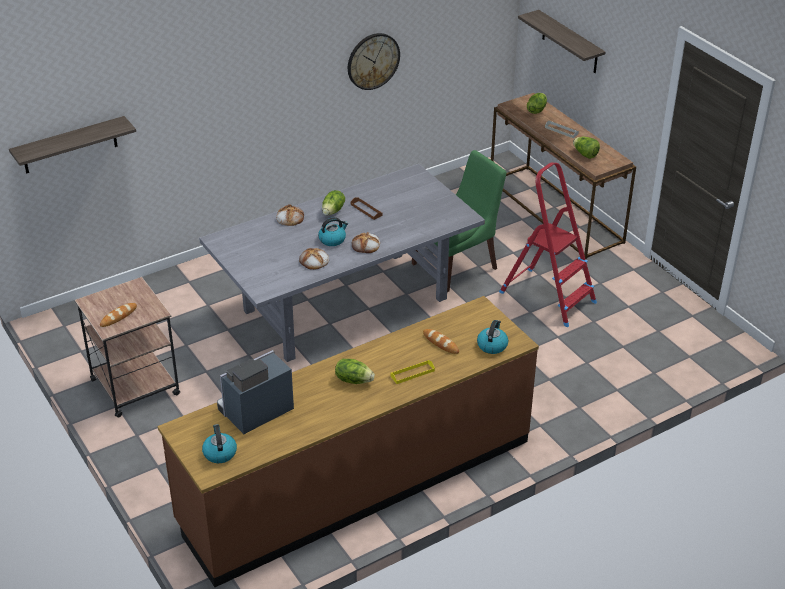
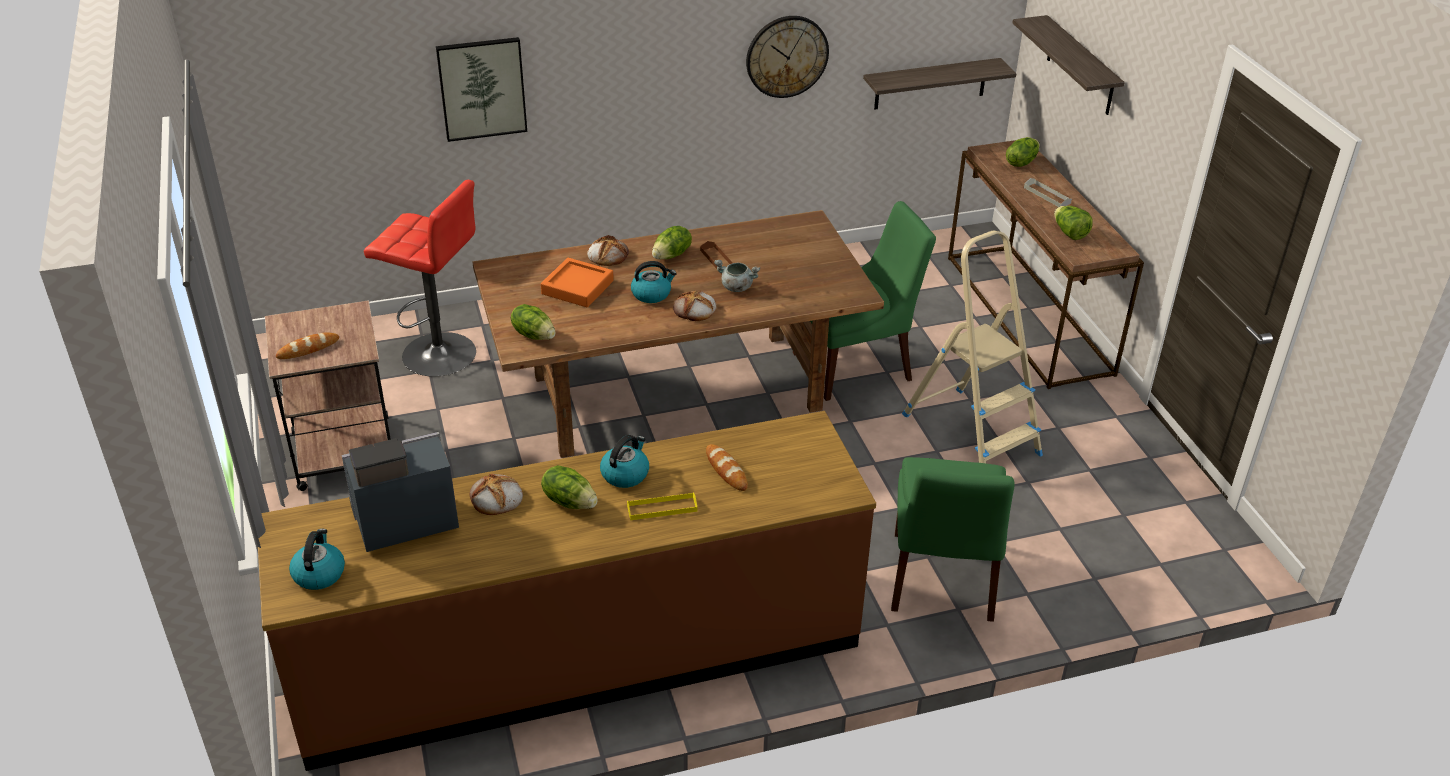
camera: 15 degrees right, 0 degrees up
(70, 145) = (318, 105): shelf -> shelf (930, 84)
(169, 308) = (439, 355): none -> red stool
(178, 115) = (482, 88): none -> picture
(268, 280) = (534, 334): none -> lettuce
(280, 243) = (577, 287): none -> orange tray
(314, 261) = (611, 319): bread -> bread (496, 498)
(344, 305) = (674, 393): grey dining table -> brown dining table
(386, 226) = (736, 287): none -> grey cooking pot
(492, 345) = (803, 488): kettle -> kettle (625, 474)
(548, 297) = (972, 435): red step ladder -> beige step ladder
(563, 391) = (942, 580): none -> green chair

